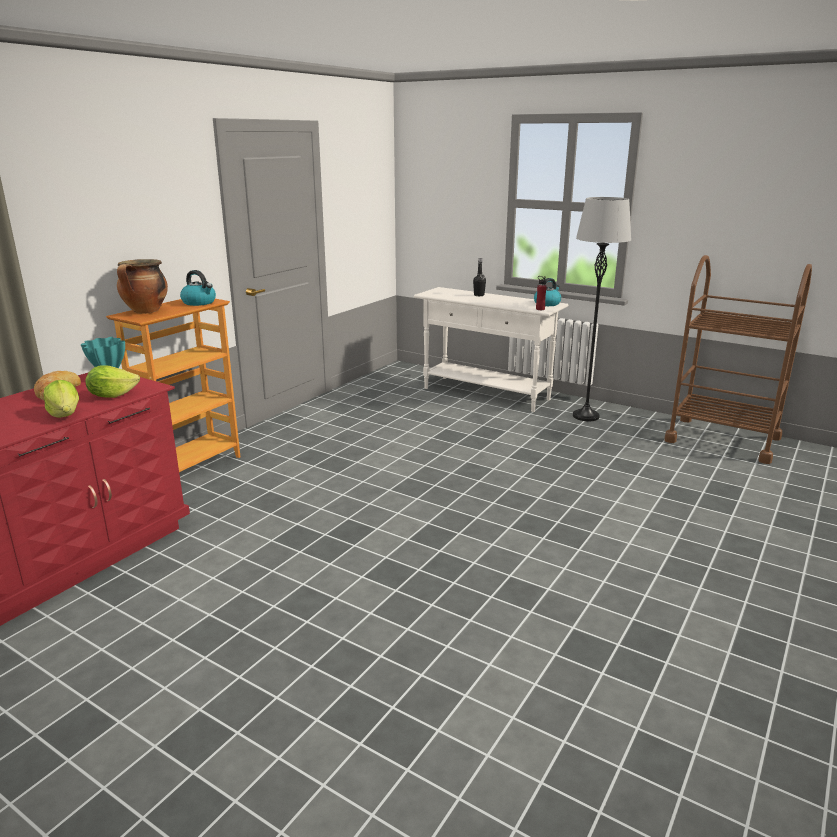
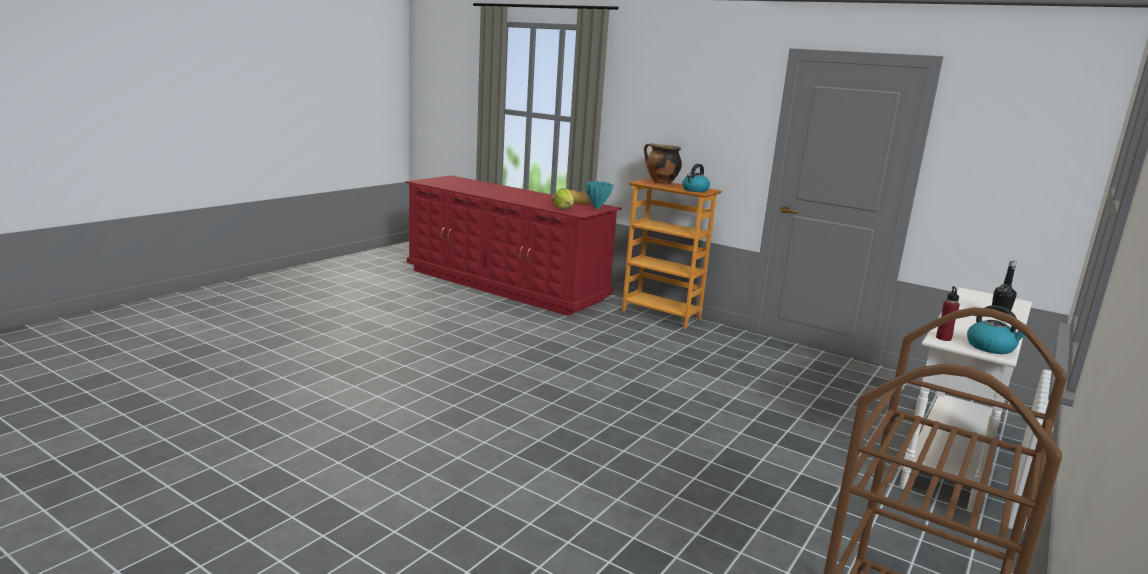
camera: 90 degrees right, 5 degrees down
(65, 414) = (533, 204): lettuce -> none
(585, 416) = (916, 535): grey floor lamp -> none

